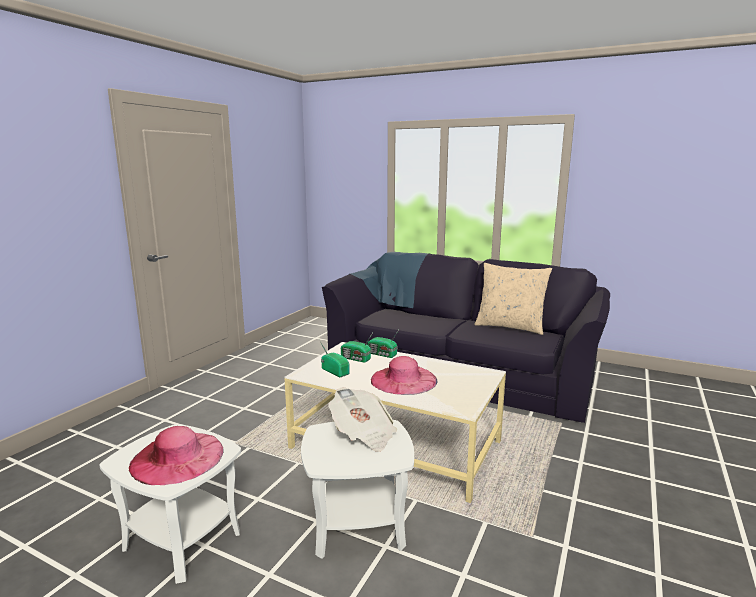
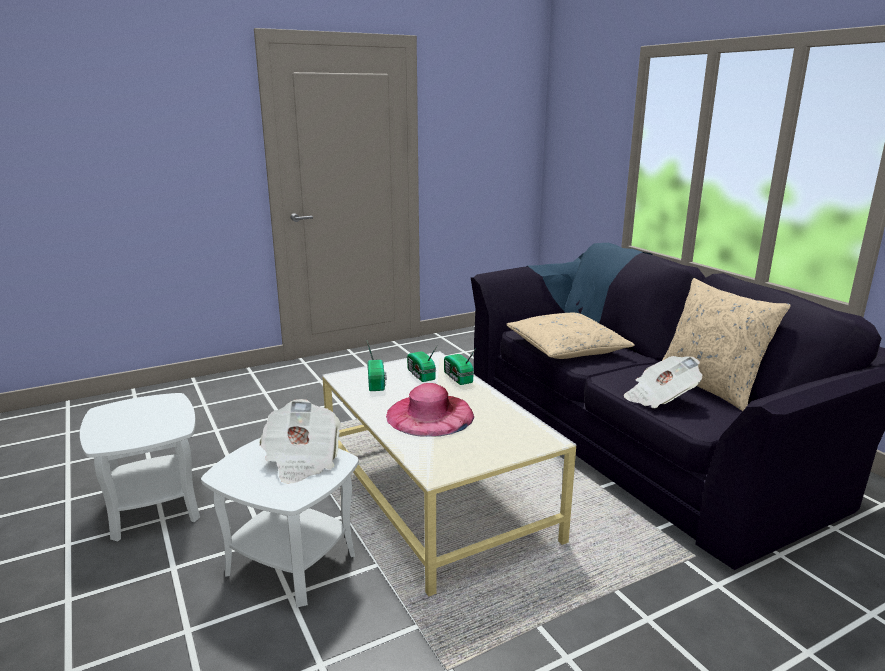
camera: 35 degrees right, 5 degrees up
(177, 457) = (138, 423): pink hat -> none
(409, 323) = (566, 348): none -> beige pillow
(499, 338) = (660, 398): none -> newspaper

